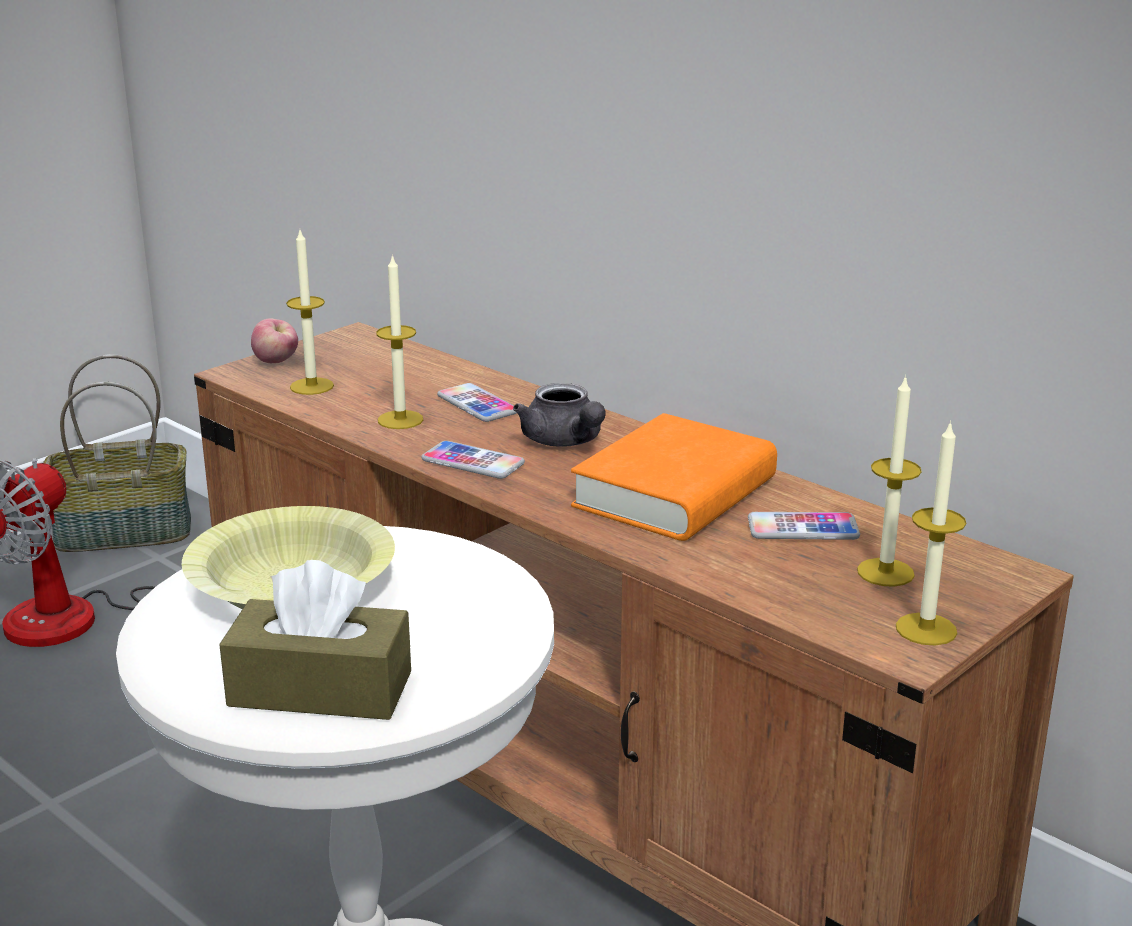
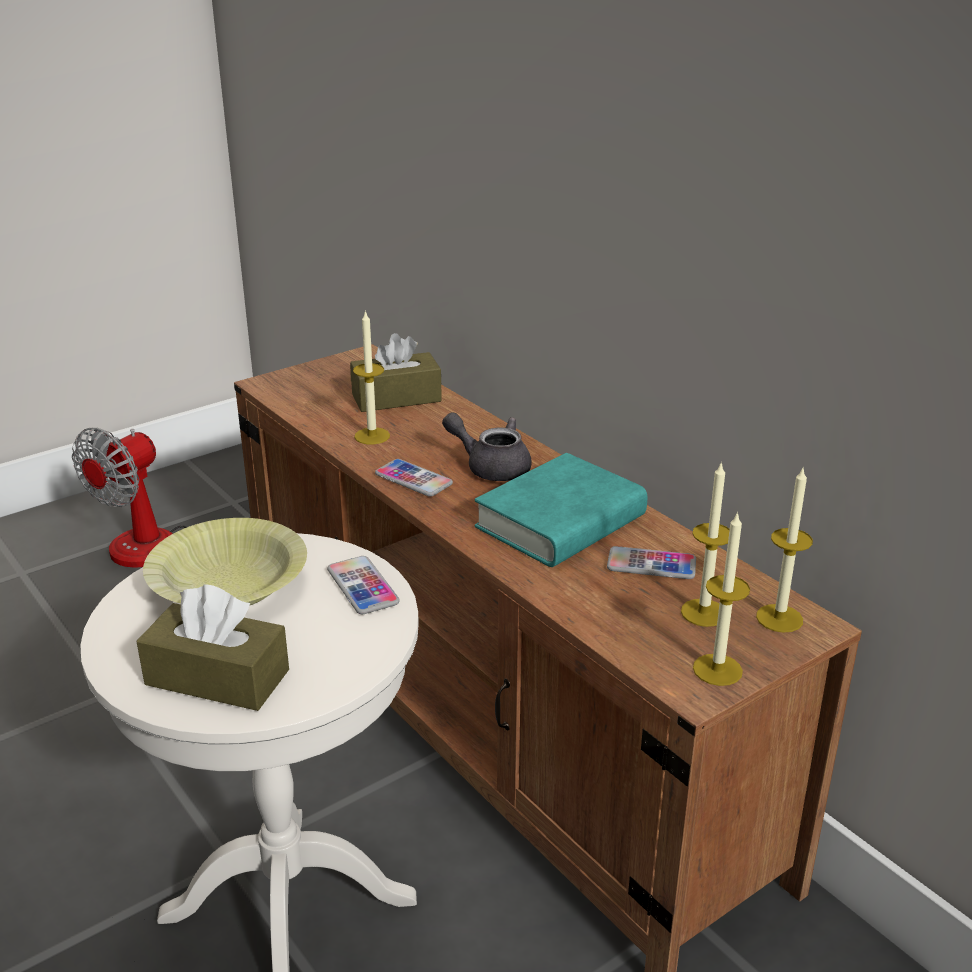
camera: 10 degrees right, 5 degrees up
(122, 533) = (212, 480): basket -> none
(276, 362) = (297, 376): apple -> none
(311, 386) = (316, 400): candle -> candle (779, 618)
(414, 377) = (396, 398): none -> brown tissue box
(477, 404) = (435, 427): phone -> phone (362, 586)
(565, 442) = (491, 467): grey teapot -> grey teapot turned 135 degrees clockwise
(675, 493) = (560, 522): orange book -> turquoise book

